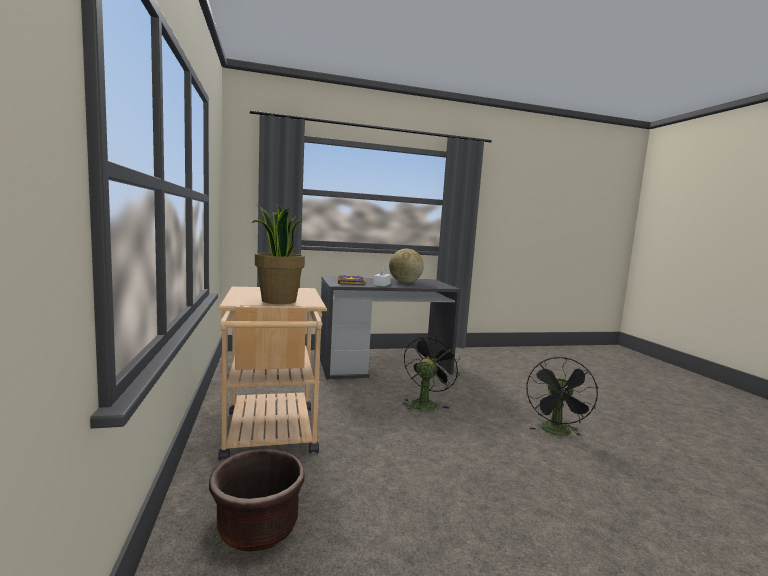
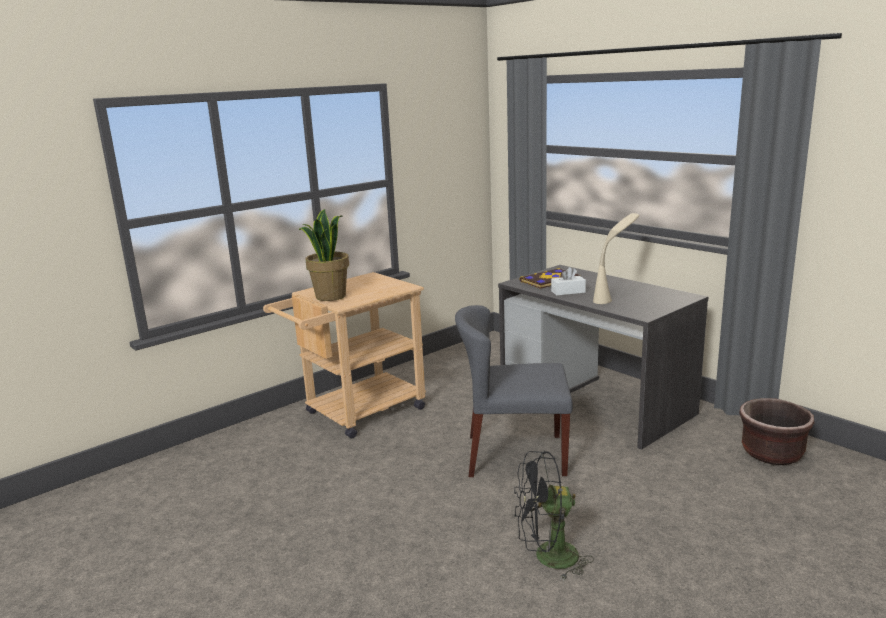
camera: 65 degrees right, 10 degrees up
(257, 528) = (247, 453): brown planter -> brown planter (772, 453)
(405, 282) = (615, 294): globe -> beige table lamp
(425, 403) = (515, 455): black fan -> grey chair

